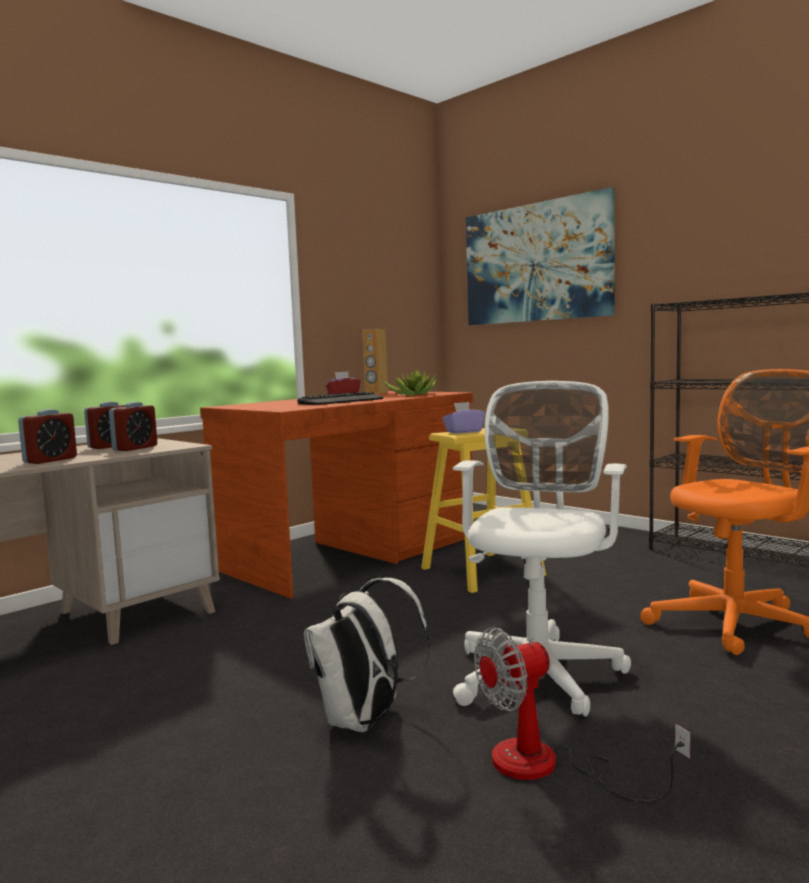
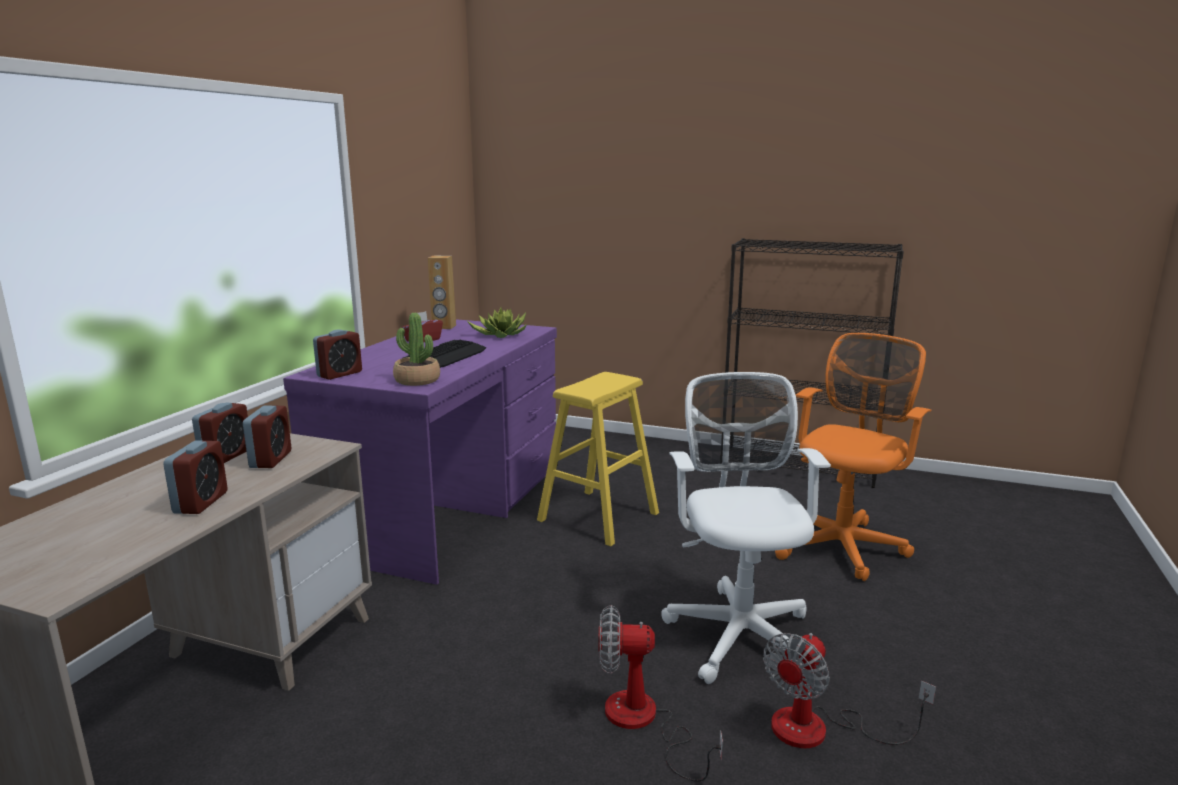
camera: 25 degrees left, 10 degrees up
(241, 406) = (339, 374): none -> alarm clock
(290, 407) = (417, 380): none -> potted plant
(352, 553) = (447, 509): brown desk -> purple desk
(365, 721) = (643, 722): white backpack -> fan
(463, 432) = (586, 386): purple tissue box -> none
(536, 263) = (591, 177): picture -> none

